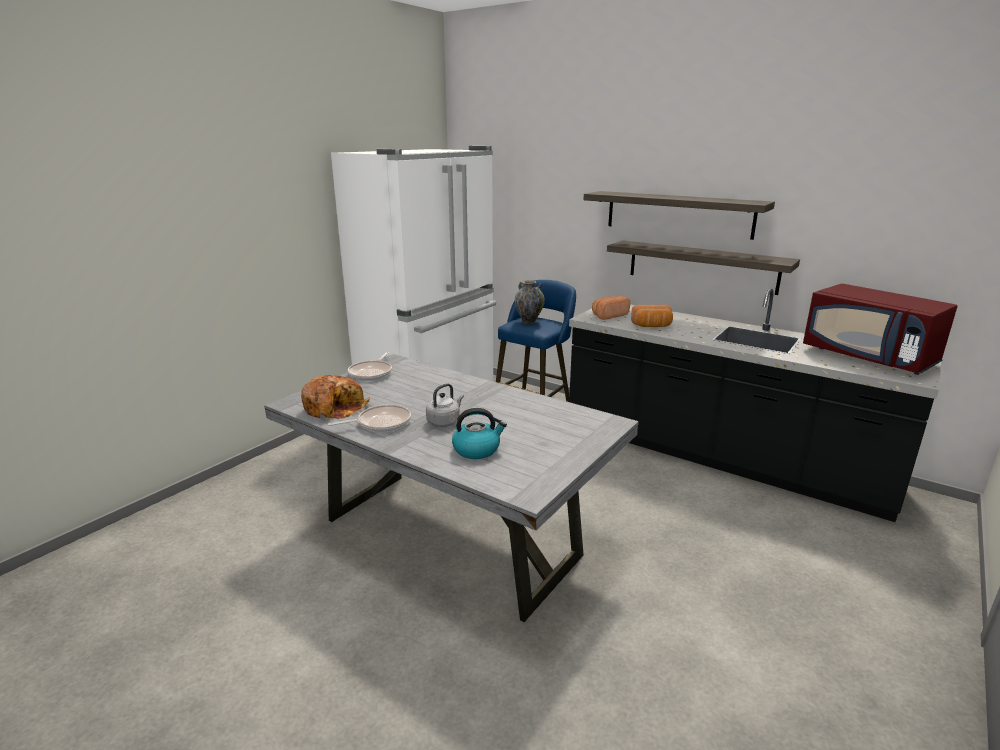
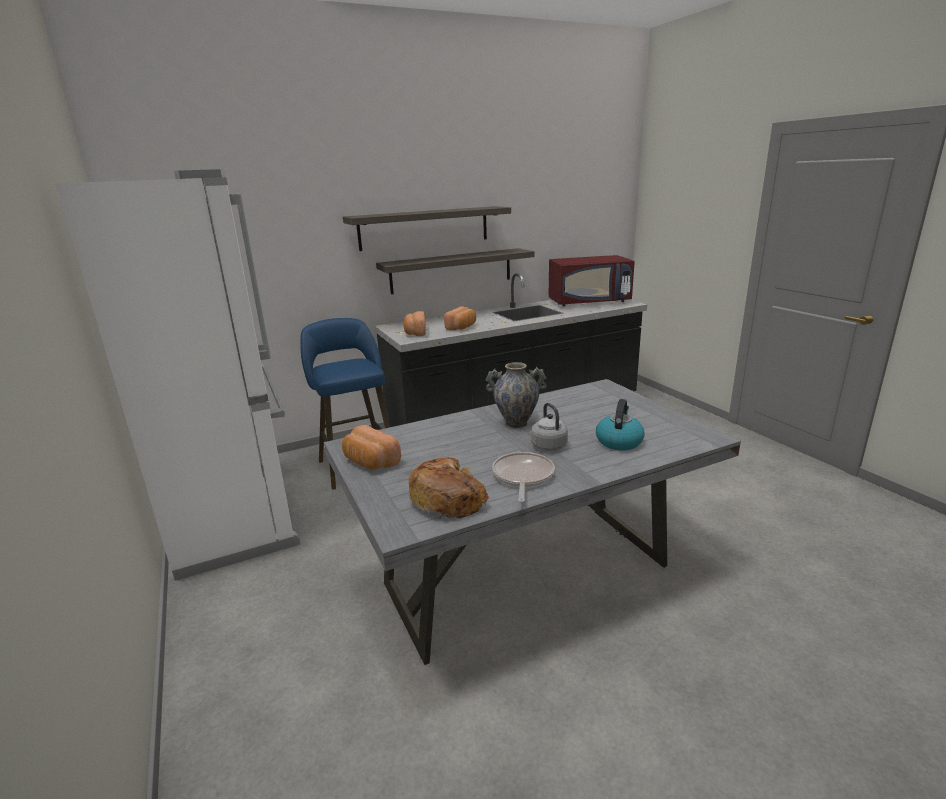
camera: 60 degrees left, 0 degrees up
(372, 373) = (370, 462): frying pan -> bread
(529, 321) = (339, 367): vase -> vase (516, 423)

